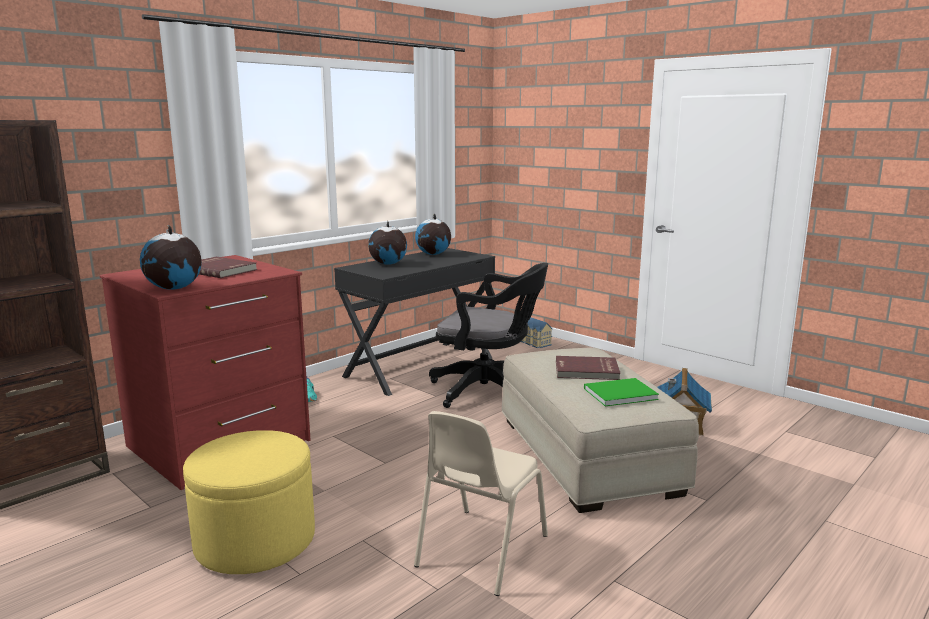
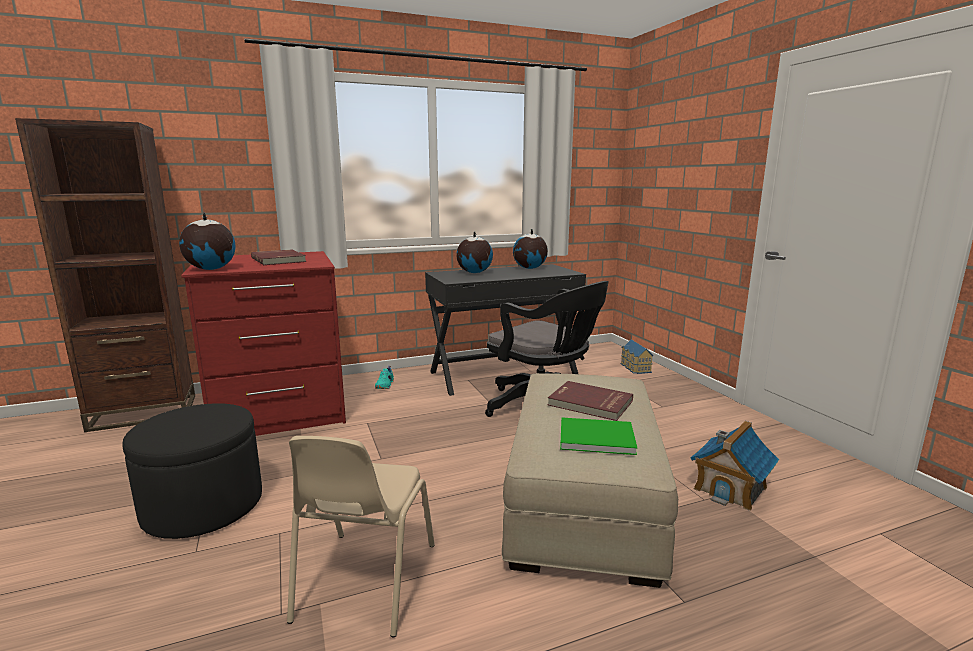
camera: 25 degrees right, 0 degrees up
(255, 541) = (203, 506): yellow ottoman -> black ottoman
(480, 551) = (364, 582): beige chair -> beige chair turned 45 degrees counterclockwise

